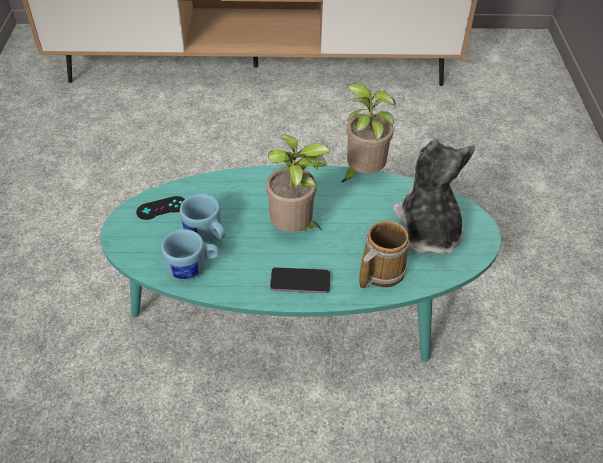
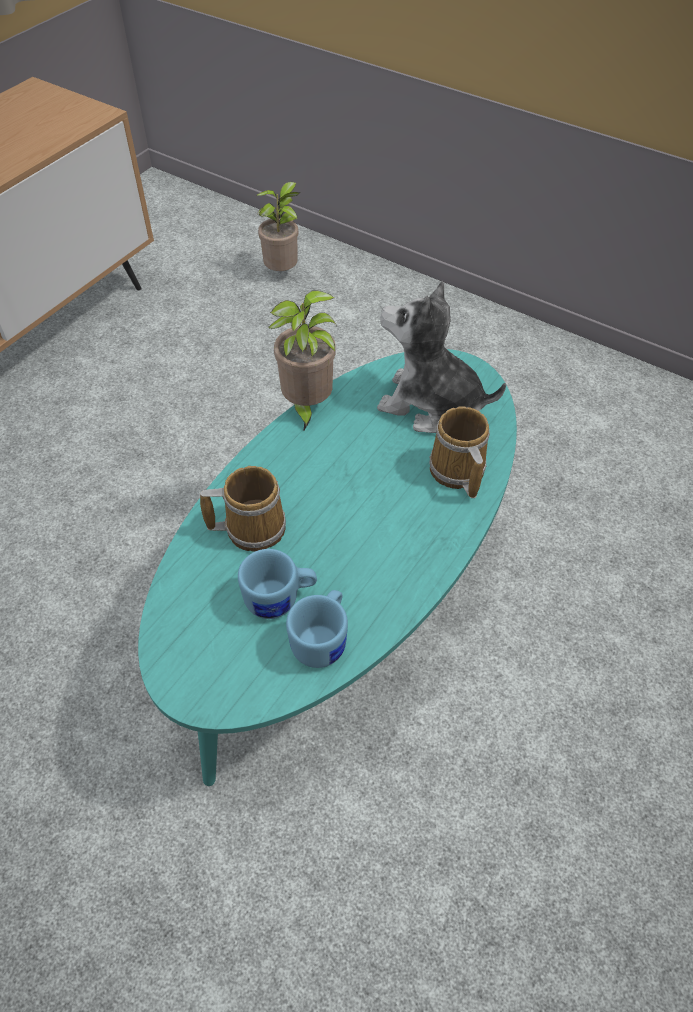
camera: 55 degrees left, 5 degrees up
(161, 208) = (190, 625): black game controller -> none
(247, 197) = (251, 527): none -> mug
(294, 230) = (341, 510): potted plant -> potted plant (283, 272)
(300, 282) = (421, 546): phone -> none

